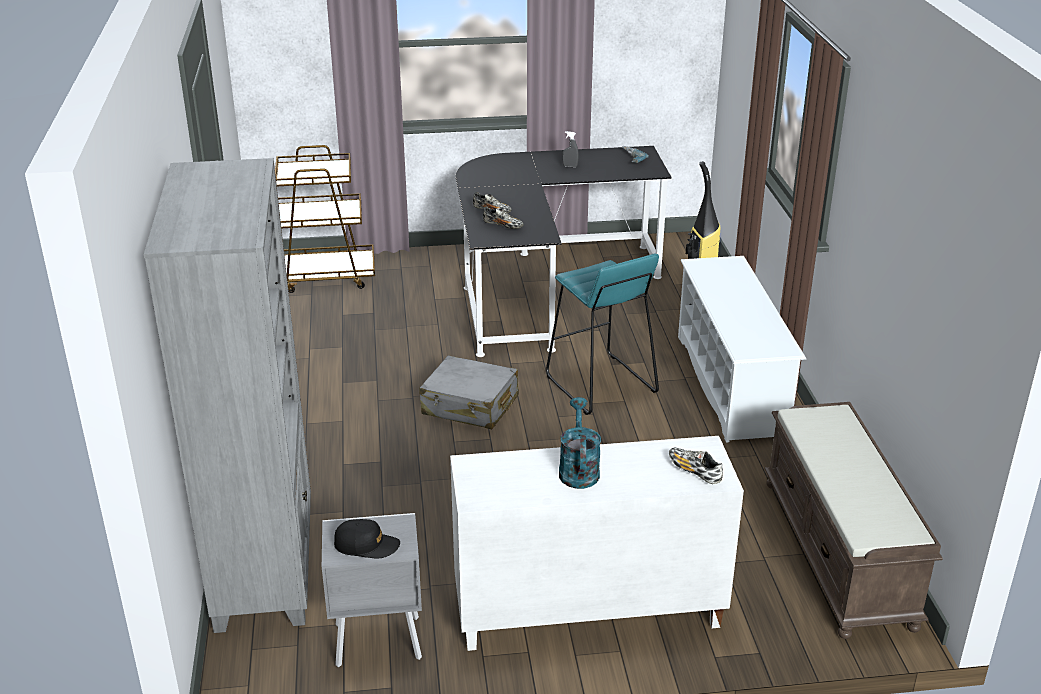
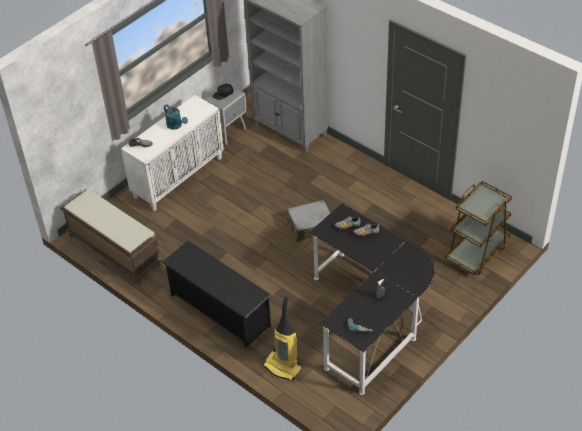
camera: 140 degrees right, 15 degrees up
(600, 385) = (273, 272): turquoise stool -> none
(731, 384) = (219, 310): white shoe rack -> black shoe rack

